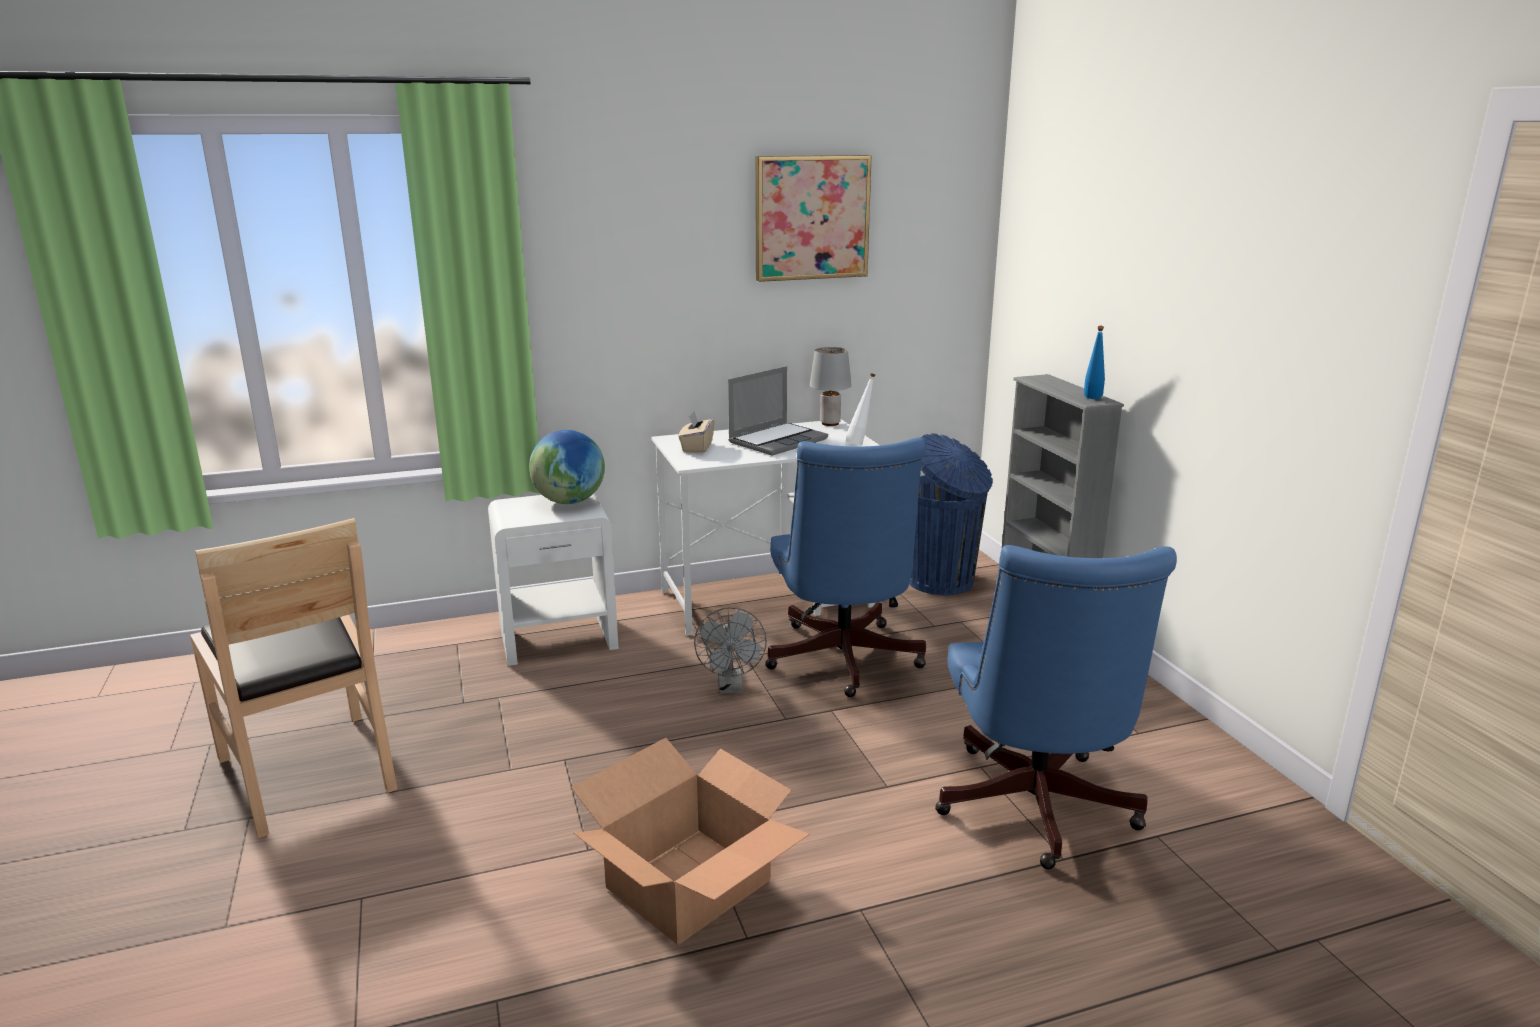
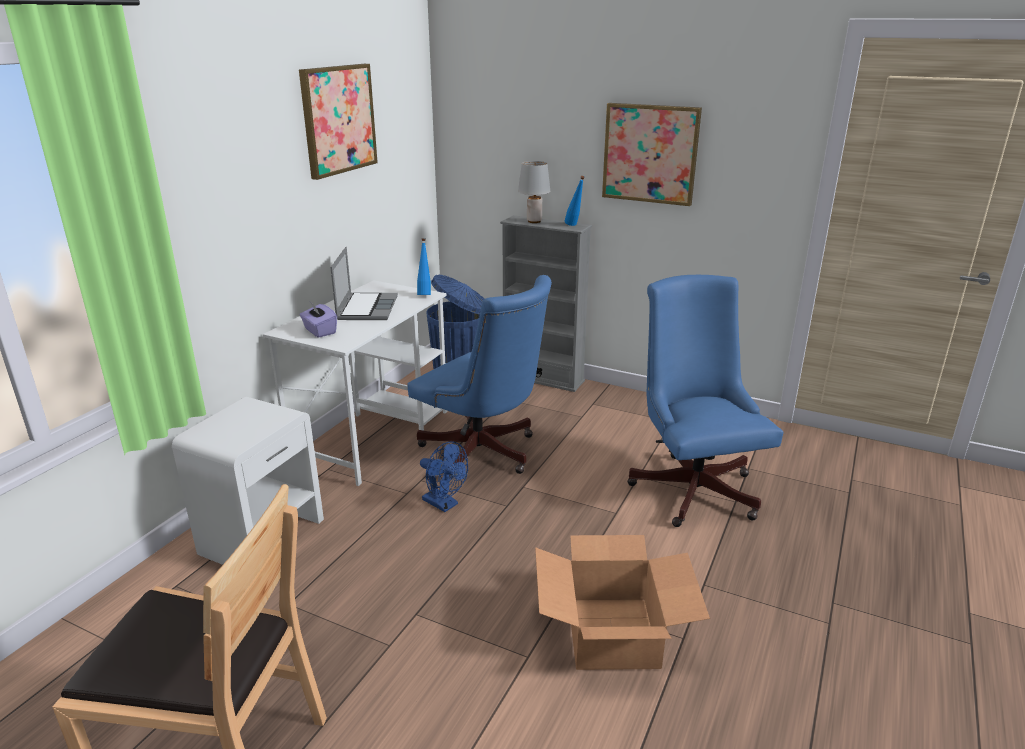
camera: 45 degrees left, 5 degrees up
(570, 501) = (250, 411): globe -> none
(696, 447) = (319, 331): beige tissue box -> purple tissue box
(731, 687) = (444, 504): grey fan -> blue fan
(829, 423) = (374, 285): grey table lamp -> grey table lamp (534, 221)
(860, 444) = (425, 294): white bottle -> blue bottle
(1034, 811) = (692, 485): blue office chair -> blue office chair turned 150 degrees counterclockwise
(1201, 305) = (650, 153): none -> picture

